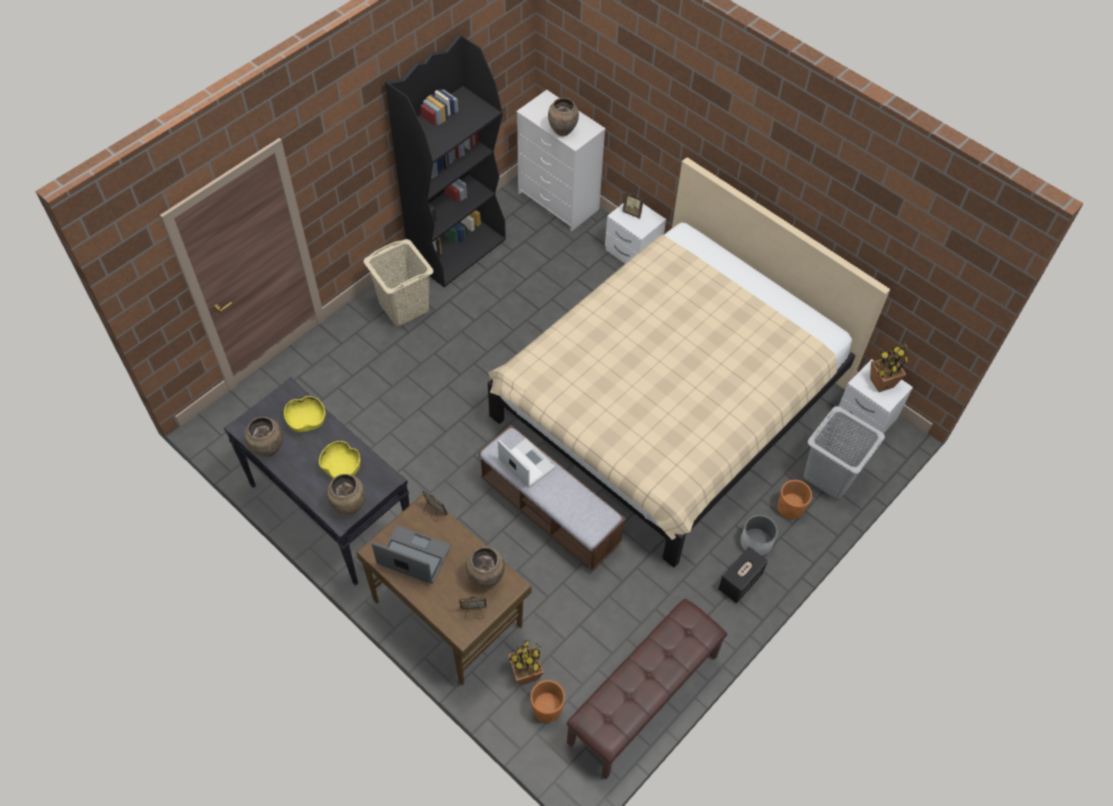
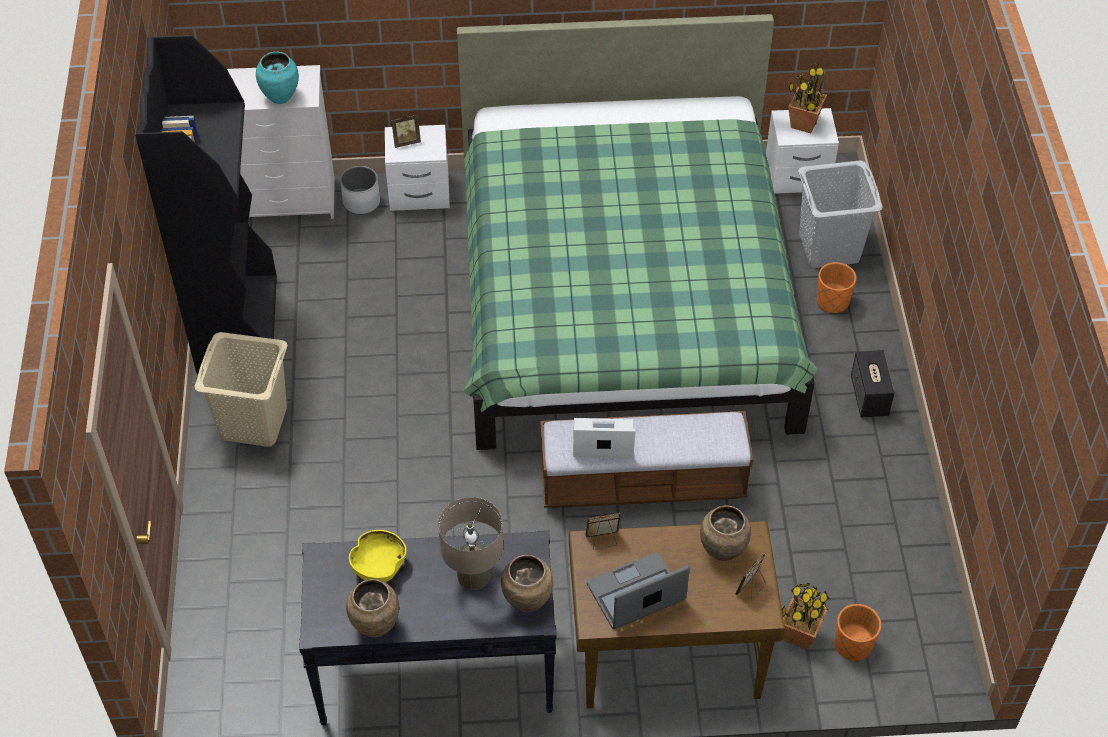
camera: 45 degrees left, 5 degrees down
(342, 468) = (473, 575): yellow bowl -> beige table lamp
(562, 131) = (280, 97): brown vase -> turquoise vase
(644, 699) = (917, 560): brown bench -> none
(669, 401) = (623, 298): beige bed -> green bed
(756, 542) = (841, 353): white planter -> white planter (361, 202)

